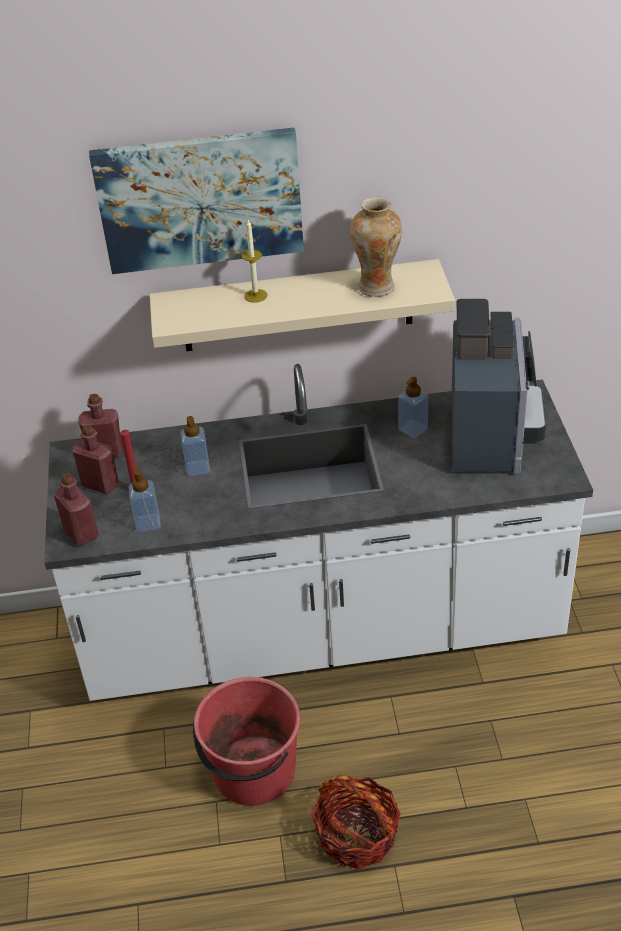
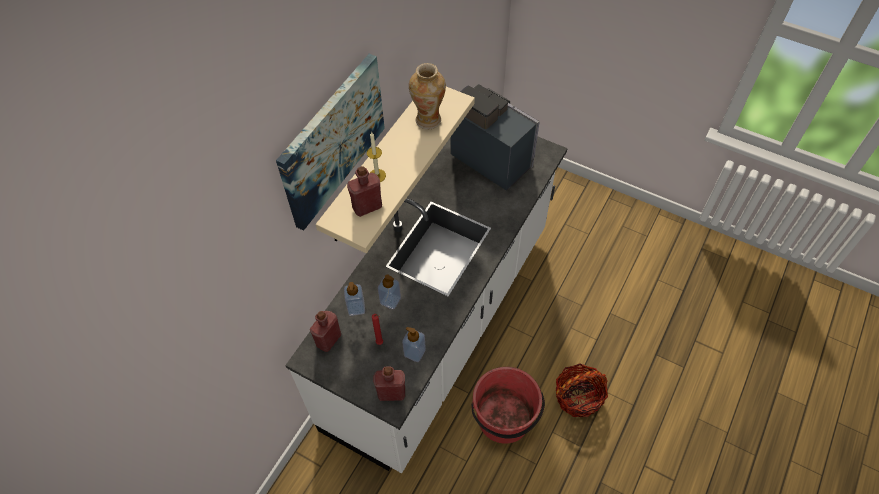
camera: 55 degrees left, 15 degrees up
(100, 485) = (356, 359): red bottle -> red bottle (367, 207)
(413, 429) = (455, 185): soap dispenser -> soap dispenser (356, 308)

